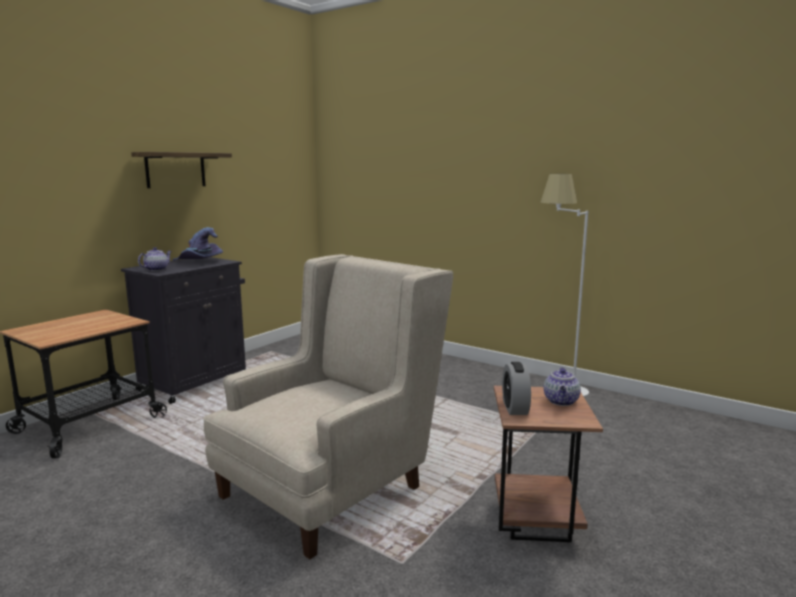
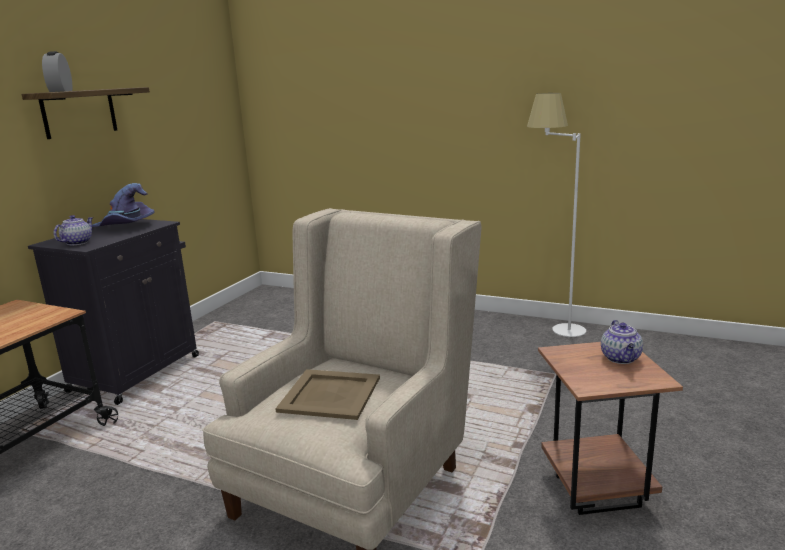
camera: 10 degrees left, 5 degrees up
(308, 402) = (331, 394): none -> beige tray
(515, 408) = (578, 373): alarm clock -> alarm clock (61, 91)

